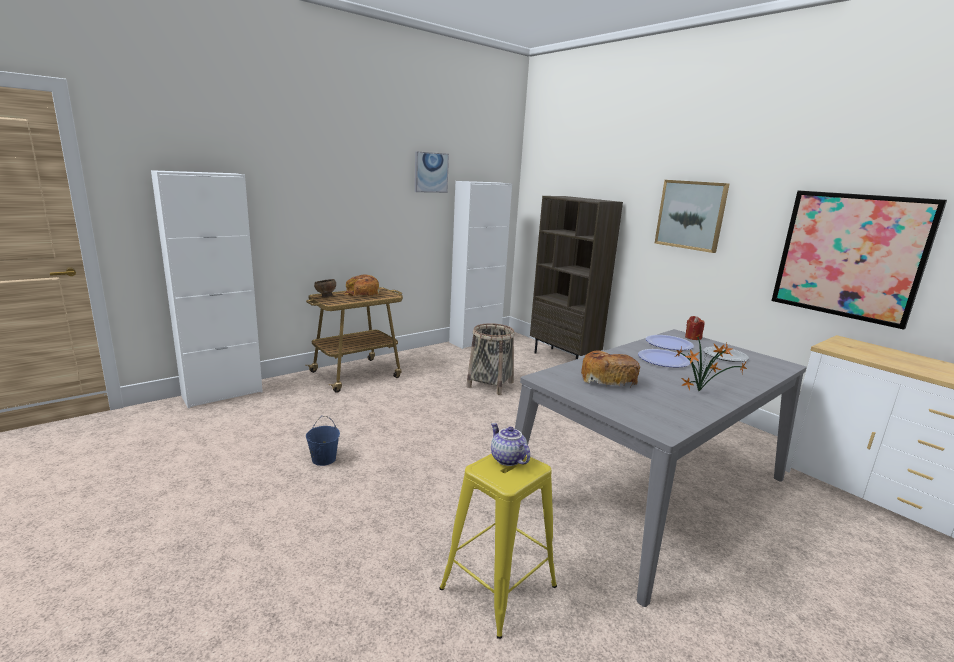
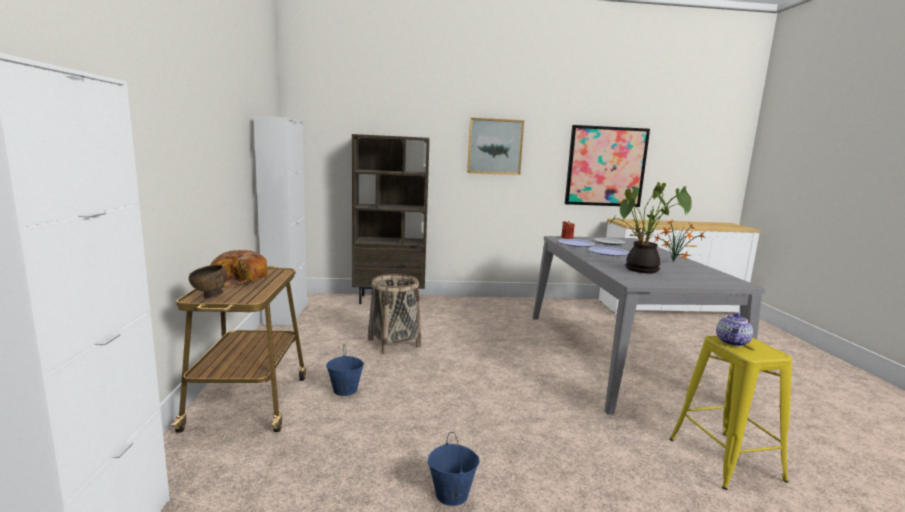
camera: 55 degrees left, 5 degrees down
(401, 392) = (345, 390): none -> blue bucket
(431, 172) = (236, 103): picture -> none
(507, 459) = (733, 342): teapot -> teapot turned 60 degrees counterclockwise
(607, 378) = (641, 270): bread -> potted plant

